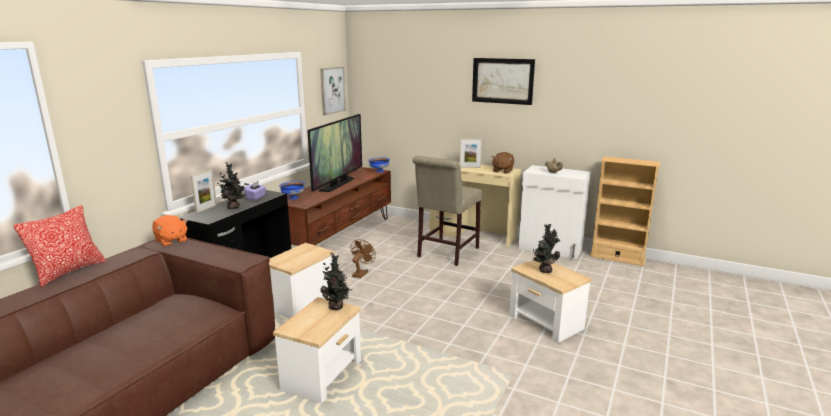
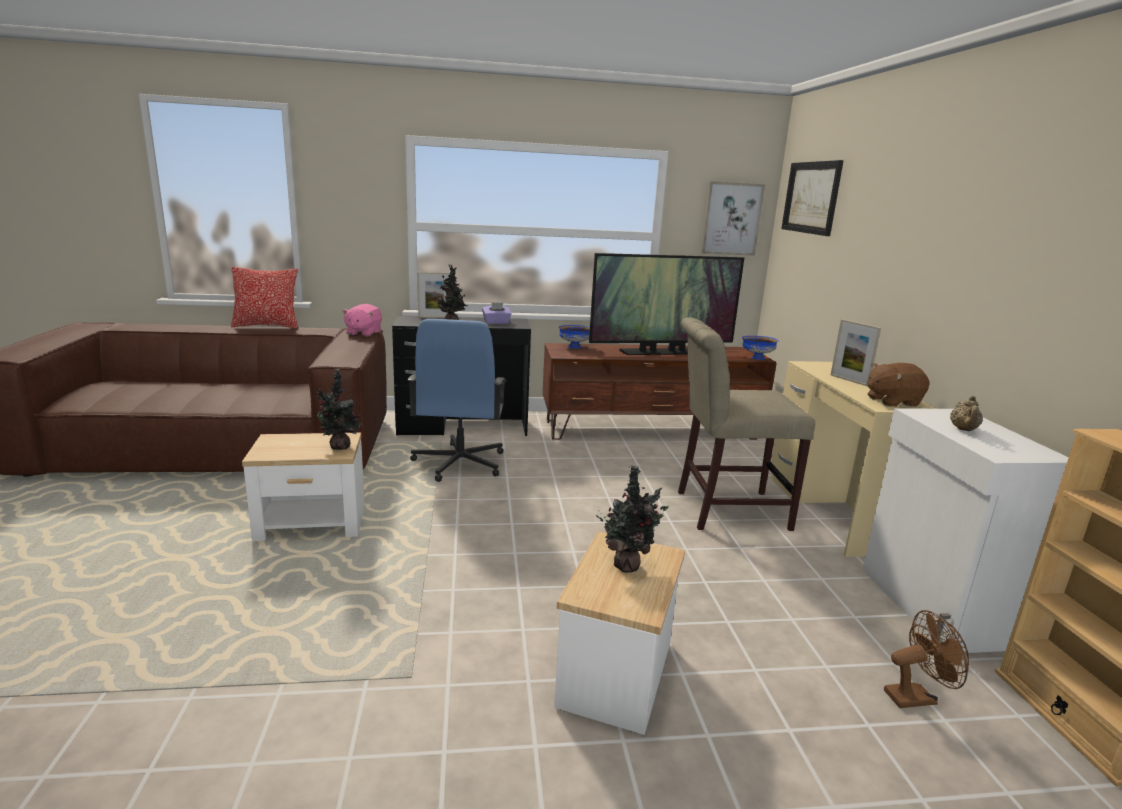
camera: 55 degrees right, 0 degrees up
(171, 241) = (363, 333): orange plush toy -> pink plush toy
(301, 303) = (459, 463): side table -> blue office chair
(361, 273) = (574, 472): brown fan -> brown fan (916, 696)
(502, 81) = (956, 210): picture -> picture (811, 197)

